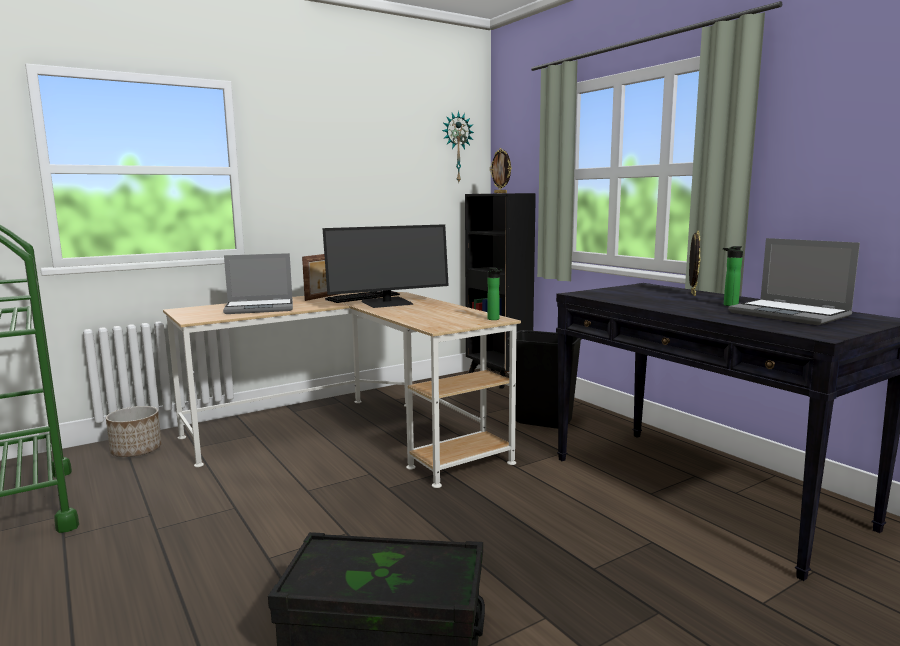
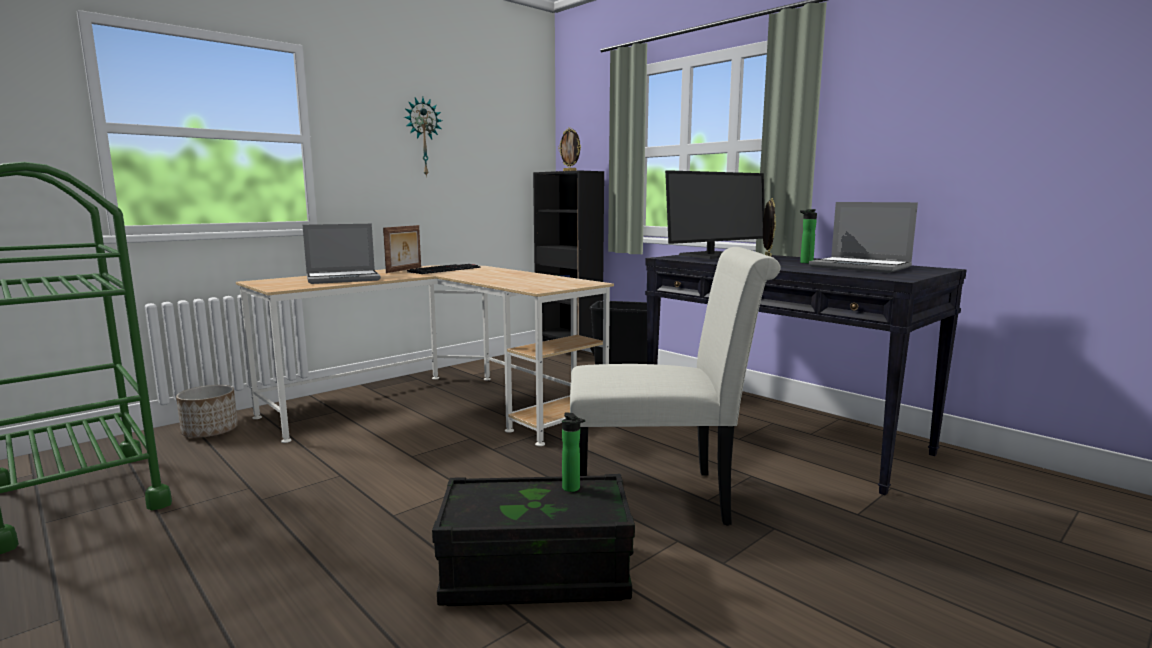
camera: 10 degrees left, 0 degrees up
(387, 303) = (473, 273): monitor -> monitor (711, 256)
(456, 147) = (524, 126): wall clock -> wall clock (422, 137)
(494, 319) = (588, 283): bottle -> bottle (572, 489)
(543, 561) = (661, 497): none -> white chair

